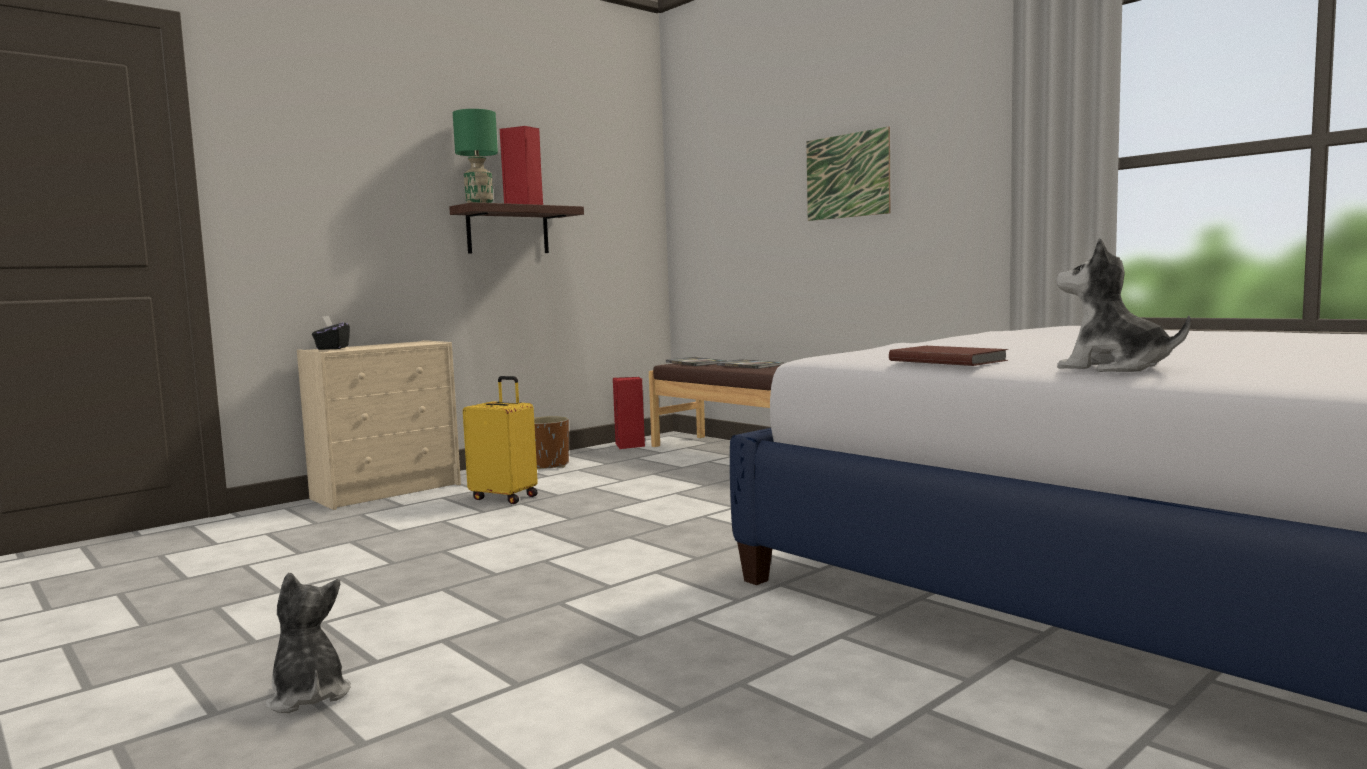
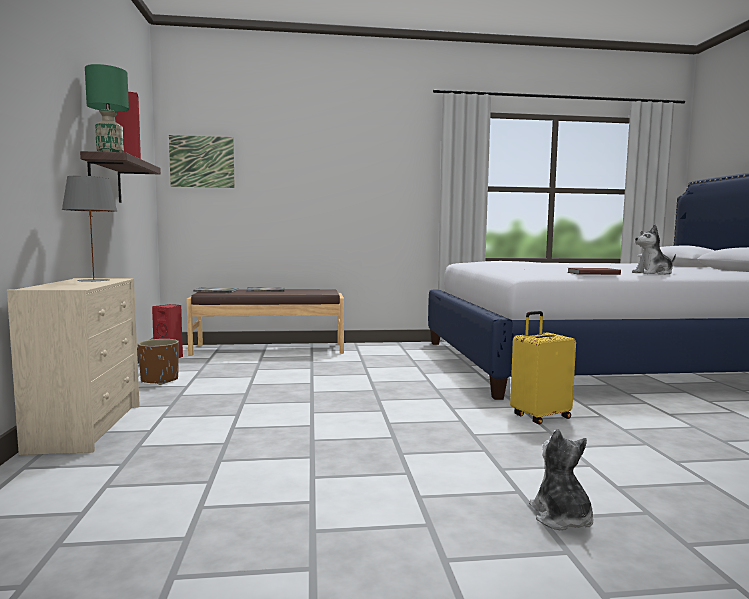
camera: 55 degrees left, 0 degrees up
(308, 695) = (561, 517): plush toy -> plush toy turned 75 degrees clockwise
(332, 348) = (57, 286): black tissue box -> none
(407, 343) = (93, 280): none -> grey table lamp
(505, 497) = (215, 403): yellow suitcase -> yellow suitcase (540, 416)
(847, 176) = (330, 173): picture -> picture (202, 161)

